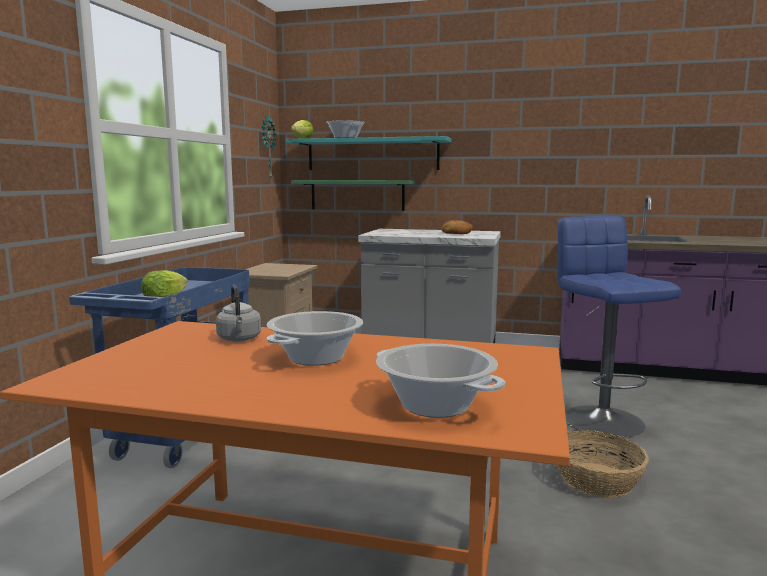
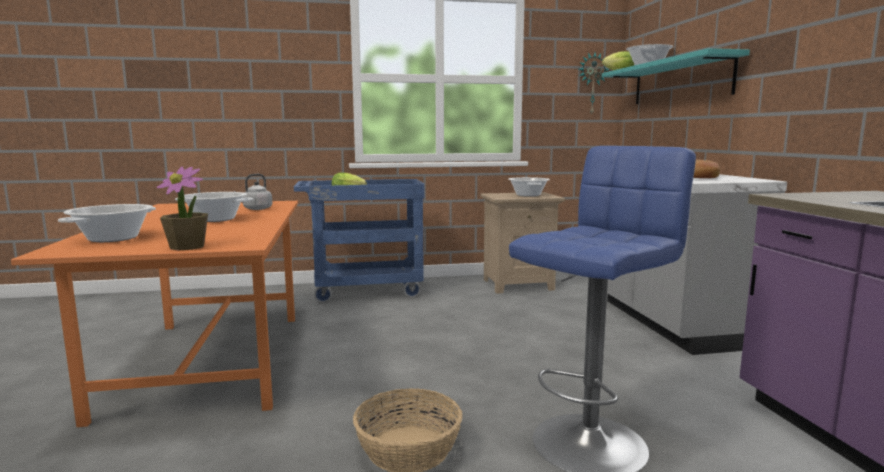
camera: 65 degrees right, 0 degrees up
(280, 267) = (528, 195): none -> cooking pot
(357, 195) = (665, 130): green shelf -> none
(530, 371) = (188, 247): none -> potted plant

